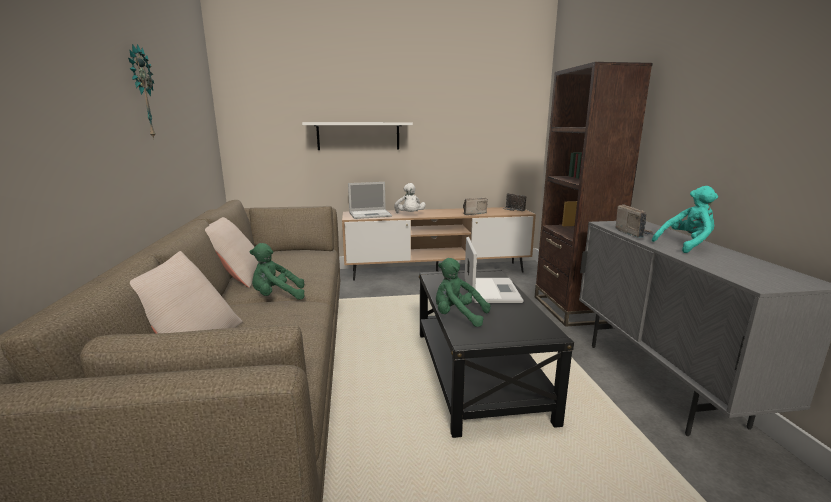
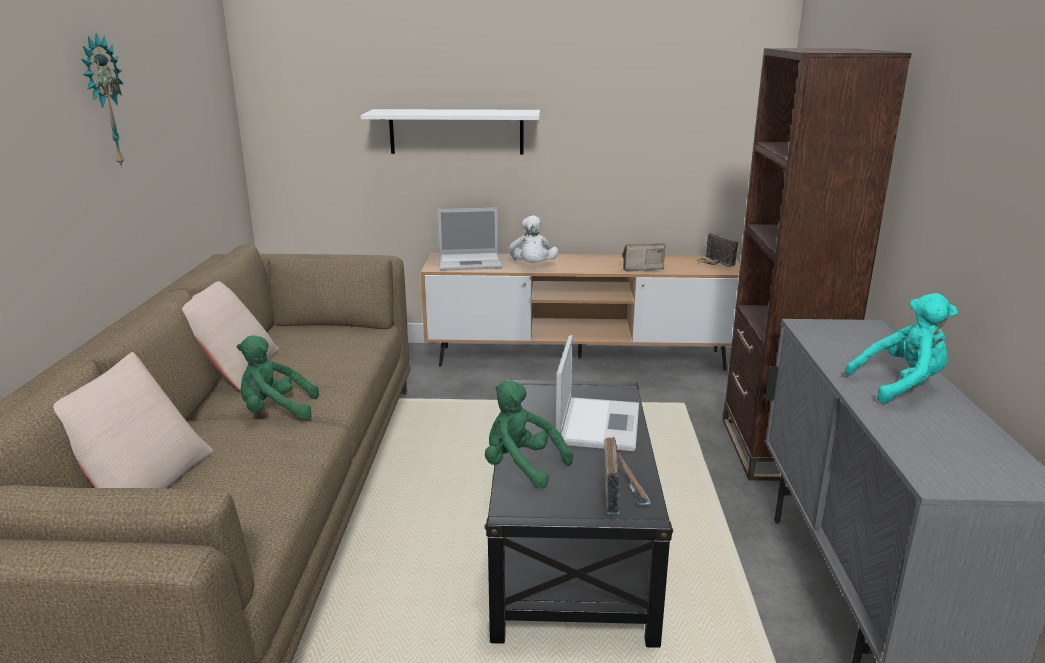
camera: 10 degrees right, 5 degrees up
(633, 233) = (834, 352): radio -> radio (621, 494)

